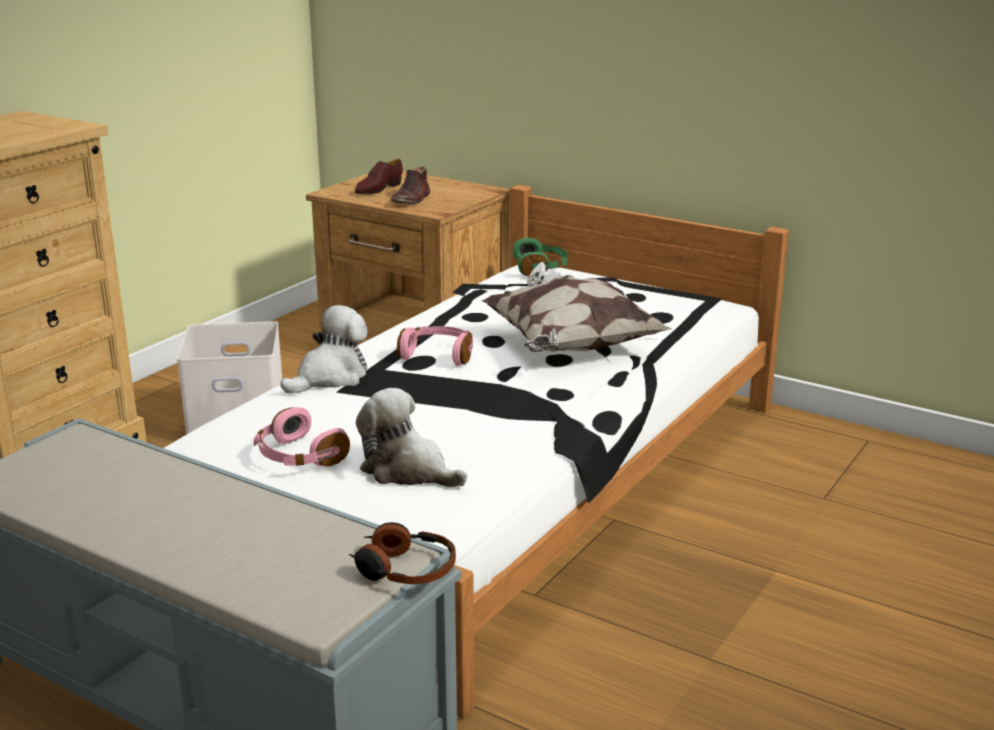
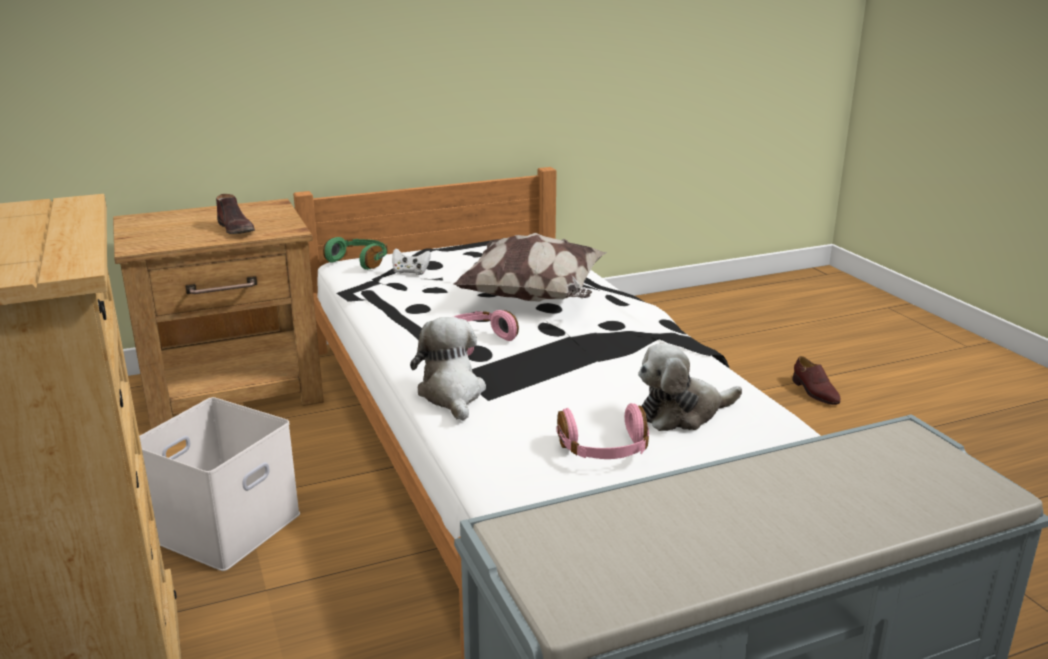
camera: 55 degrees left, 0 degrees up
(378, 189) = (174, 231): brown shoe -> brown shoe (814, 392)
(404, 569) = (933, 438): headphones -> none

